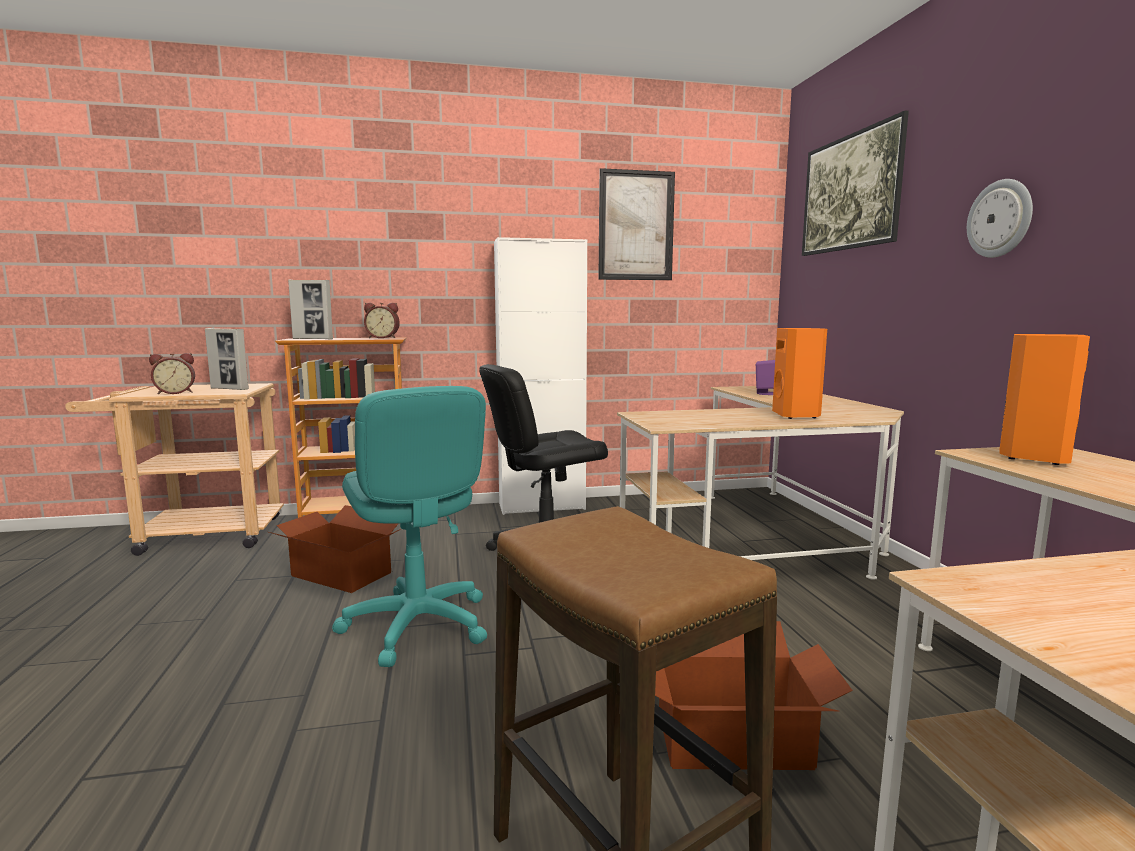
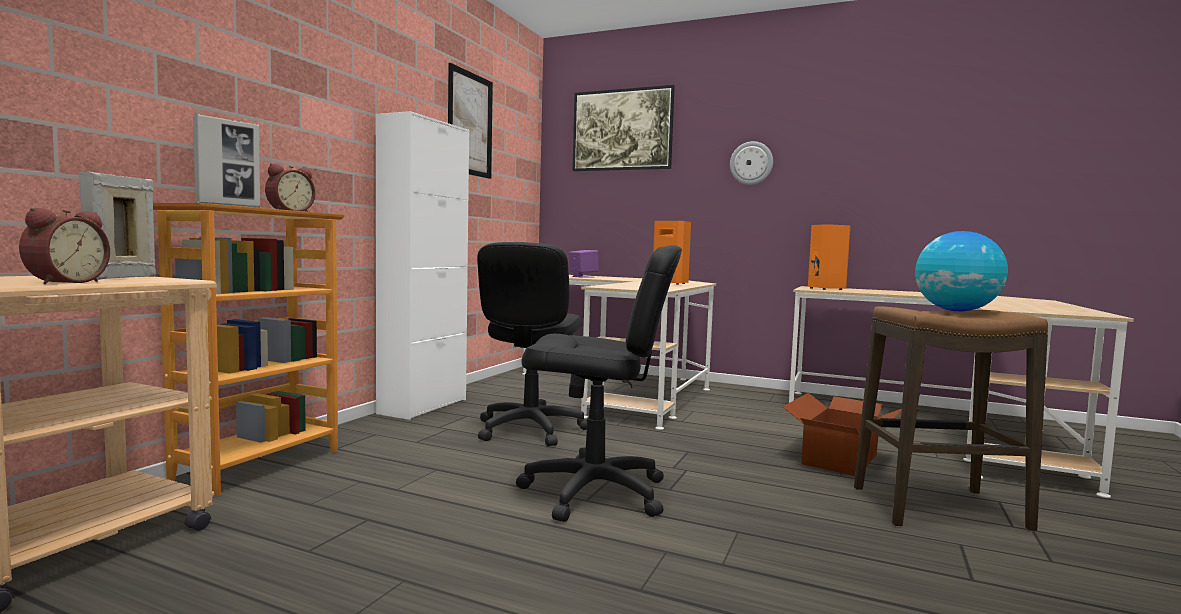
camera: 55 degrees left, 5 degrees down
(229, 389) = (121, 278): picture frame -> picture frame turned 135 degrees clockwise
(341, 574) = (416, 498): cardboard box -> none
(416, 625) = (595, 493): turquoise office chair -> black office chair
(646, 548) = (956, 311): none -> globe

